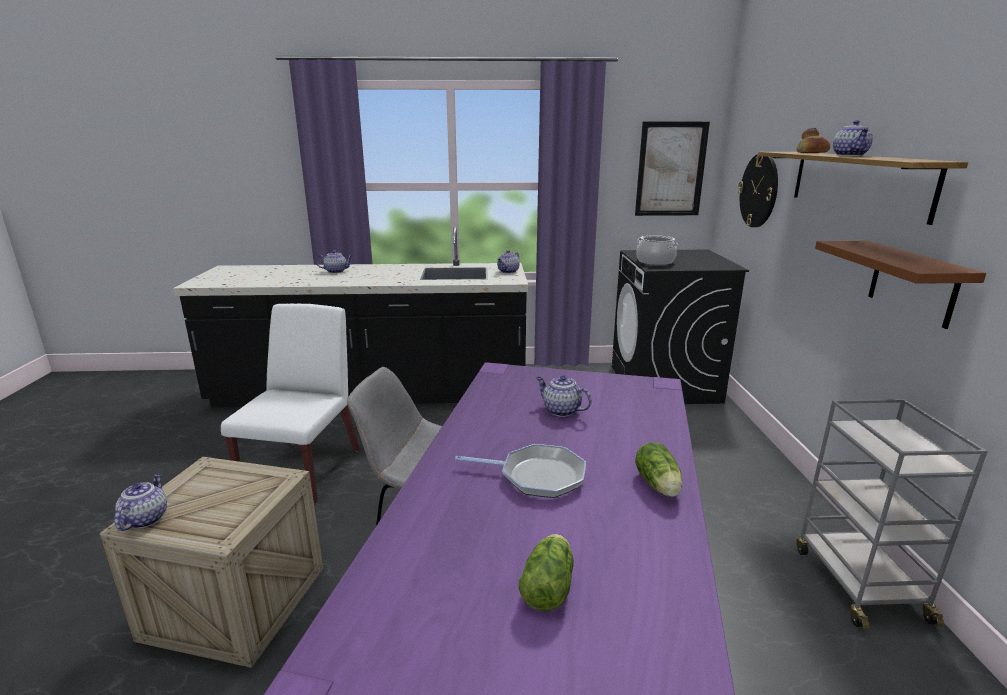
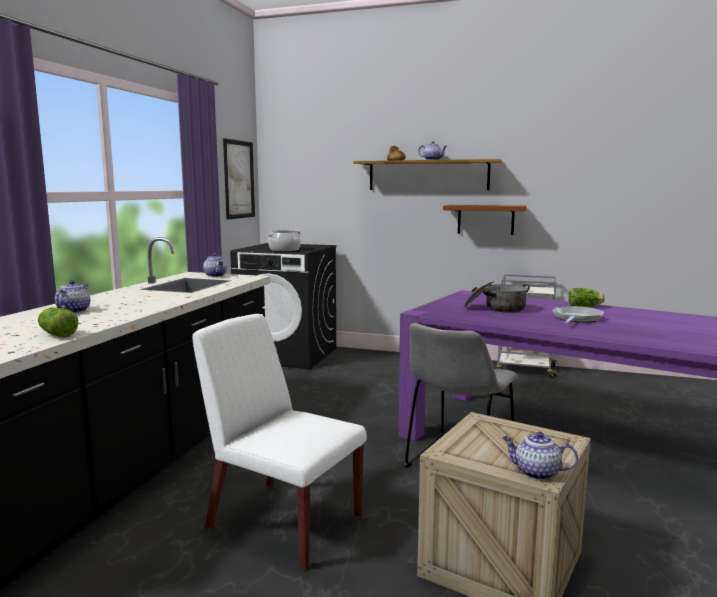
camera: 70 degrees left, 10 degrees down
(549, 585) = (670, 325): lettuce -> lettuce (56, 334)
(560, 410) = (495, 308): teapot -> cooking pot
(759, 190) = (323, 190): wall clock -> none

